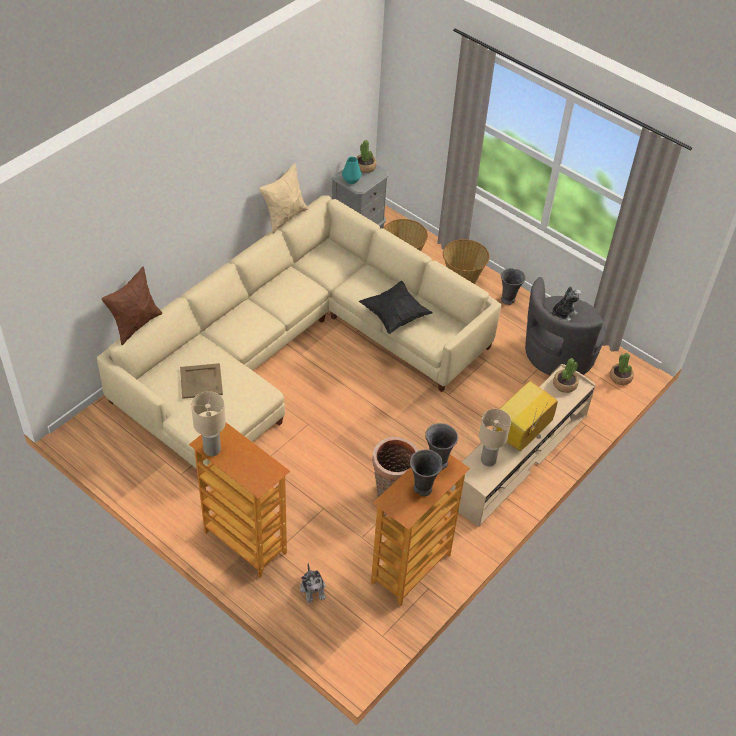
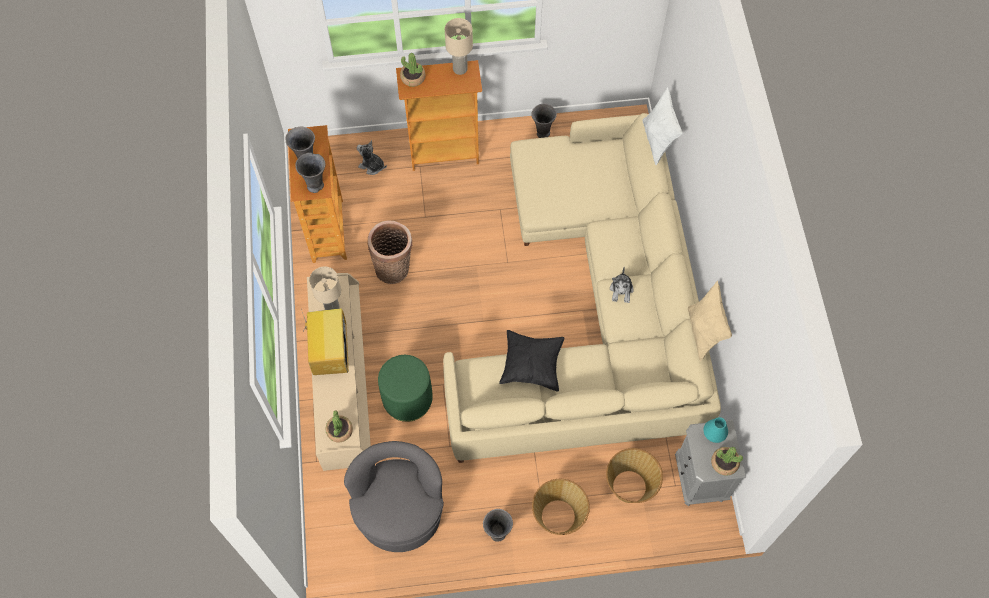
camera: 135 degrees right, 15 degrees up
(135, 324) = (658, 141): brown pillow -> white pillow
(153, 485) = (542, 133): none -> grey vase
(200, 381) = (583, 177): beige tray -> none
(482, 406) = (407, 399): none -> green ottoman
(563, 314) = (404, 499): plush toy -> plush toy (621, 290)
(620, 377) = (329, 541): potted plant -> potted plant (413, 78)

